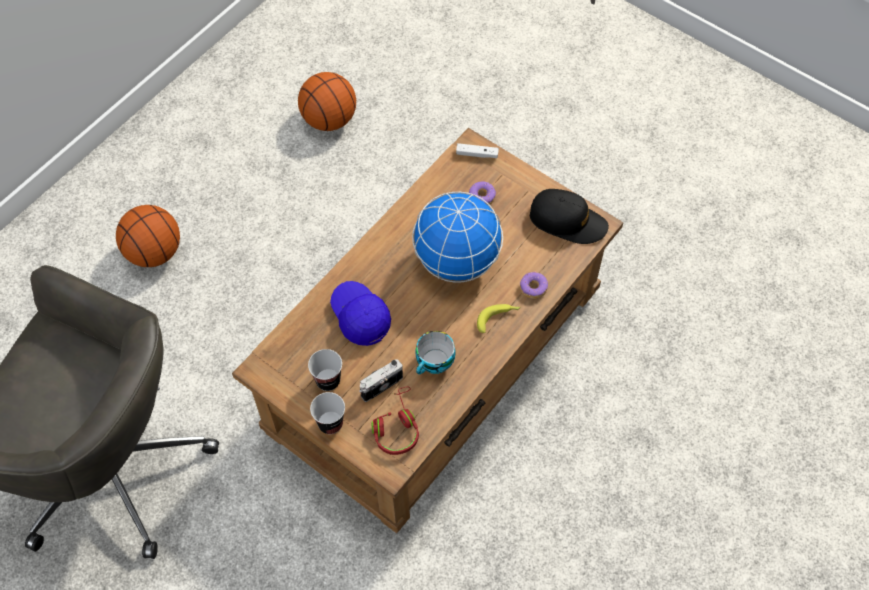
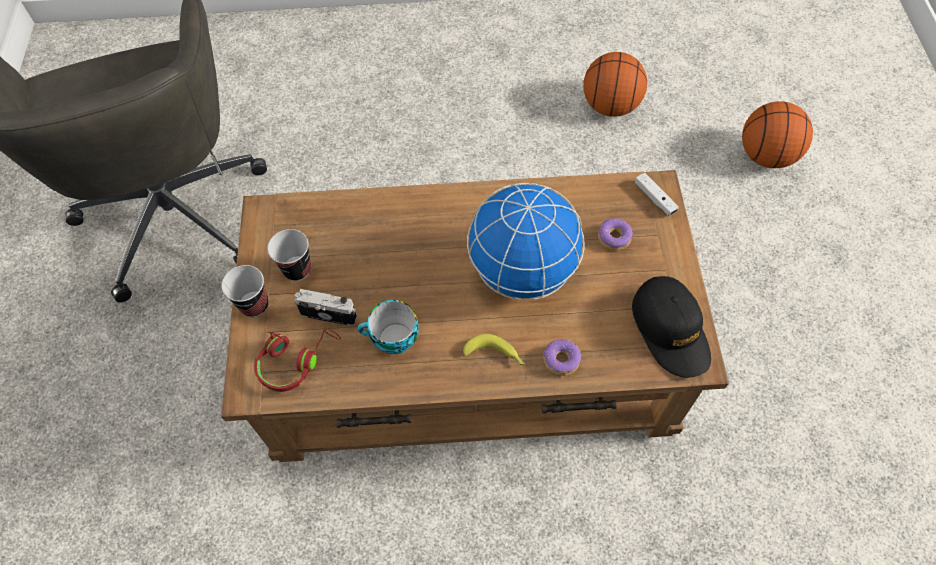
camera: 50 degrees right, 0 degrees up
(154, 252) = (376, 98): basketball -> basketball (766, 156)
(360, 317) = (385, 243): blue cap -> none

